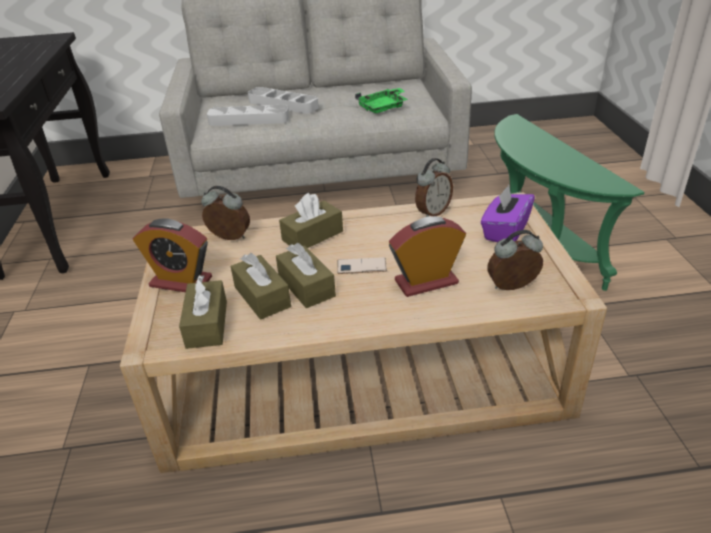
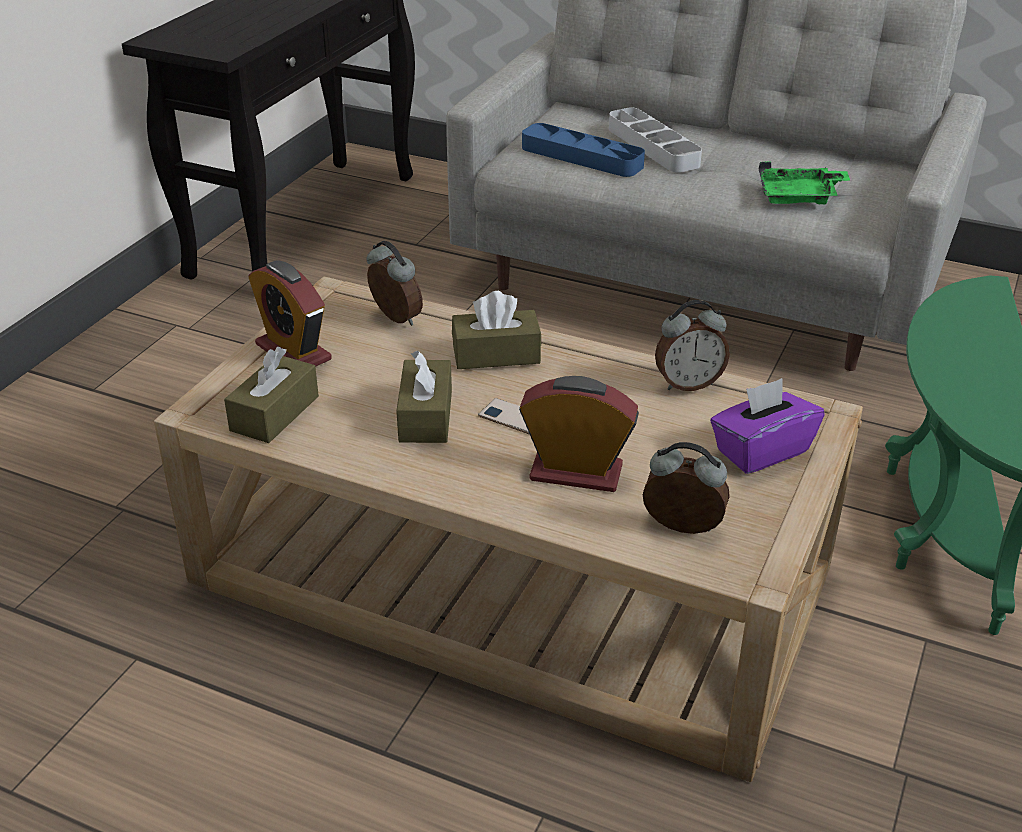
camera: 30 degrees right, 0 degrees up
(249, 120) = (581, 157): grey tray -> blue tray
(262, 297) = (364, 407): brown tissue box -> none

